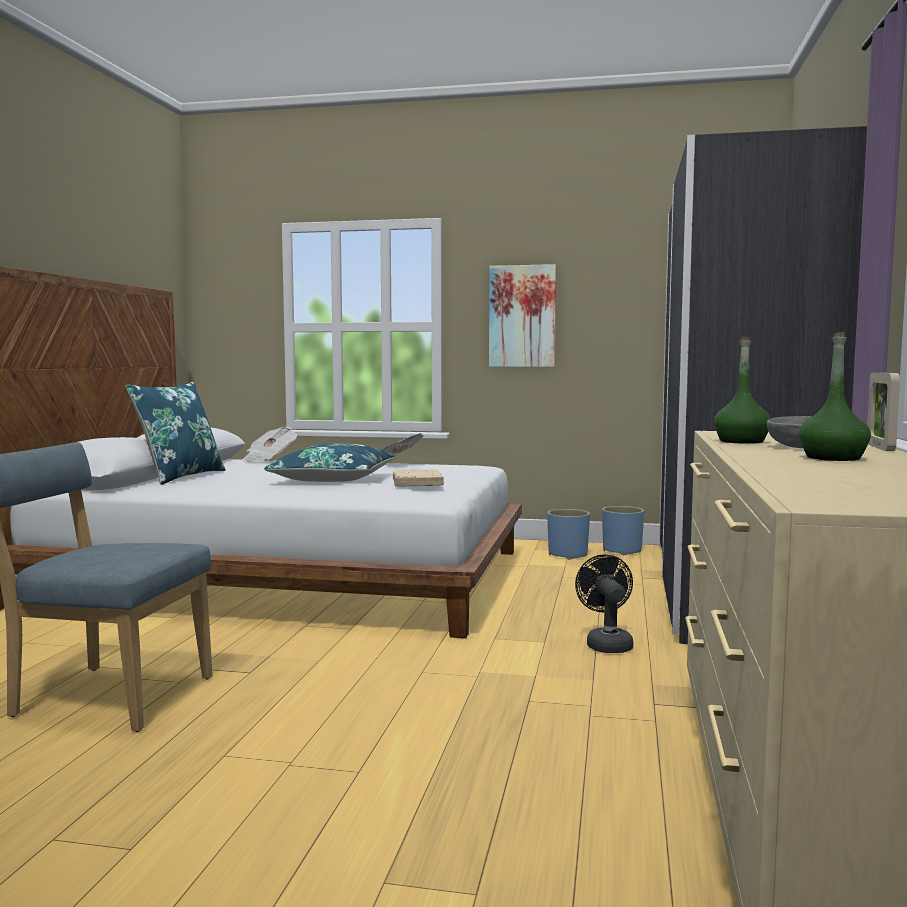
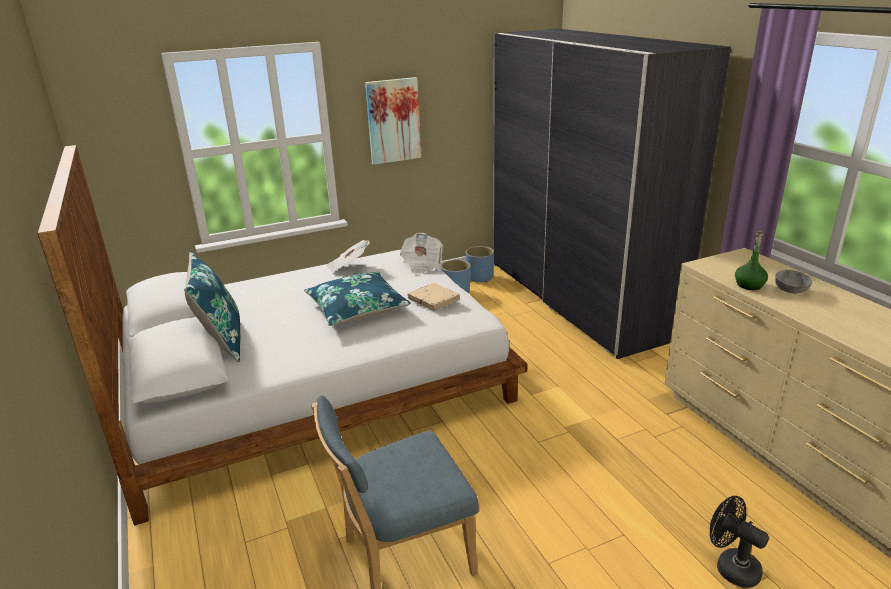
camera: 35 degrees left, 20 degrees up
(268, 459) = (233, 287): newspaper -> newspaper (422, 264)
(606, 643) = (588, 374): black fan -> black fan (731, 566)
(832, 458) = (836, 308): green bottle -> none
(880, 447) = (812, 279): picture frame -> none

